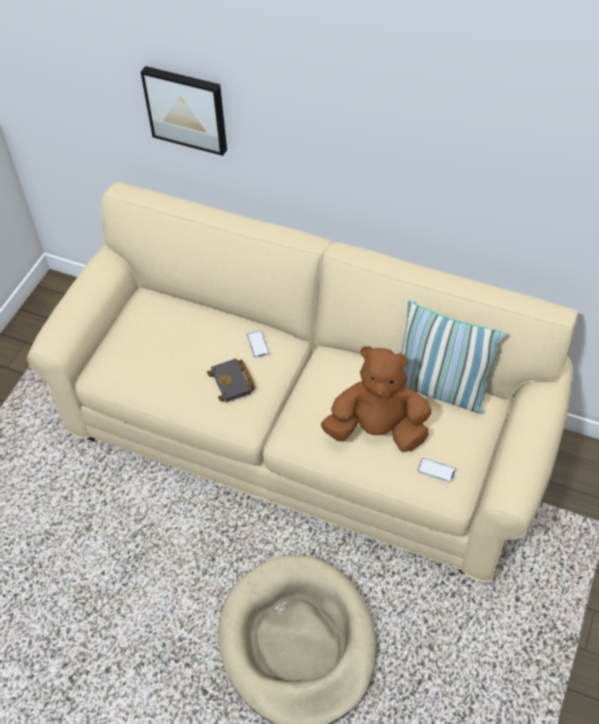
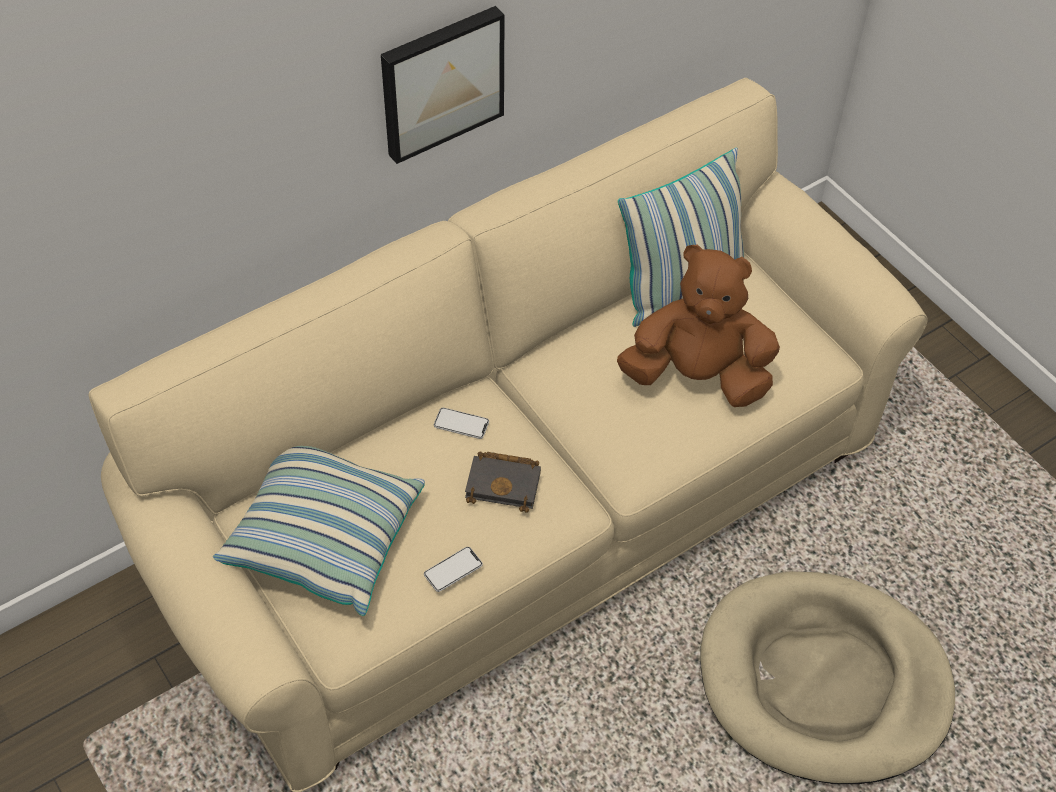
camera: 60 degrees left, 0 degrees up
(147, 330) = (323, 538): none -> pillow
(187, 108) = (176, 181): picture -> picture (441, 81)
(377, 430) = (697, 376): brown plush toy -> brown plush toy turned 60 degrees clockwise
(436, 470) = (794, 354): phone -> phone (453, 570)

